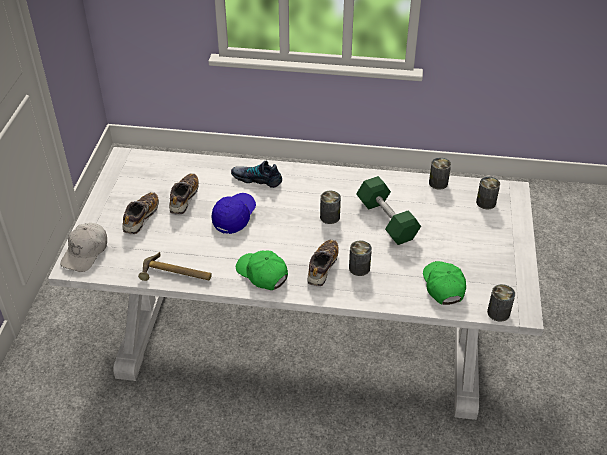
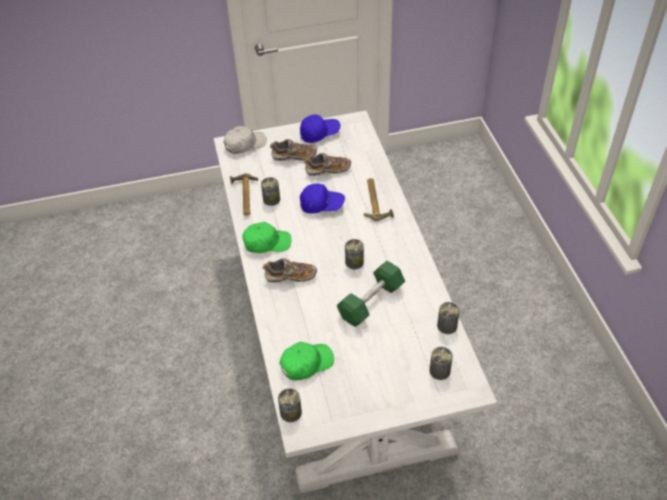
camera: 70 degrees right, 5 degrees up
(86, 252) = (245, 144): white cap -> white cap turned 150 degrees clockwise
(121, 189) = (319, 133): none -> blue cap
(257, 179) = (376, 202): shoe -> hammer
(262, 274) = (266, 243): green cap -> green cap turned 60 degrees clockwise
(359, 268) = (301, 300): can -> can (271, 199)

